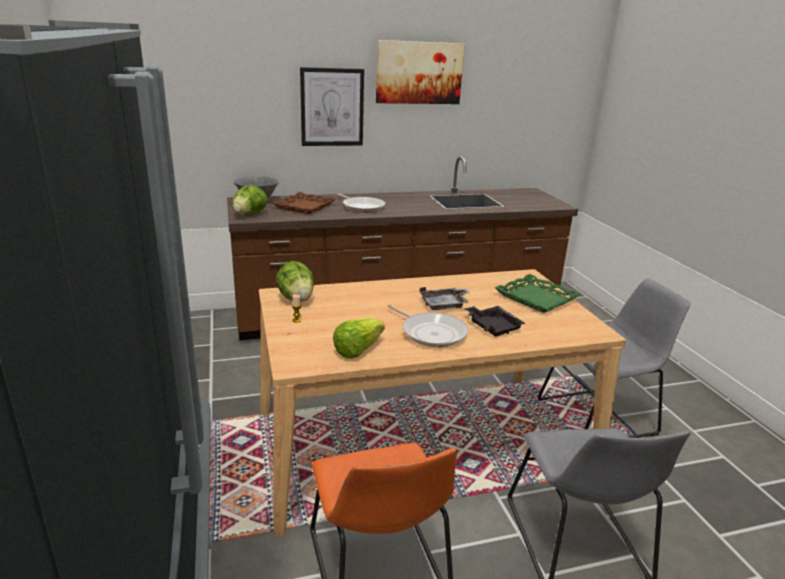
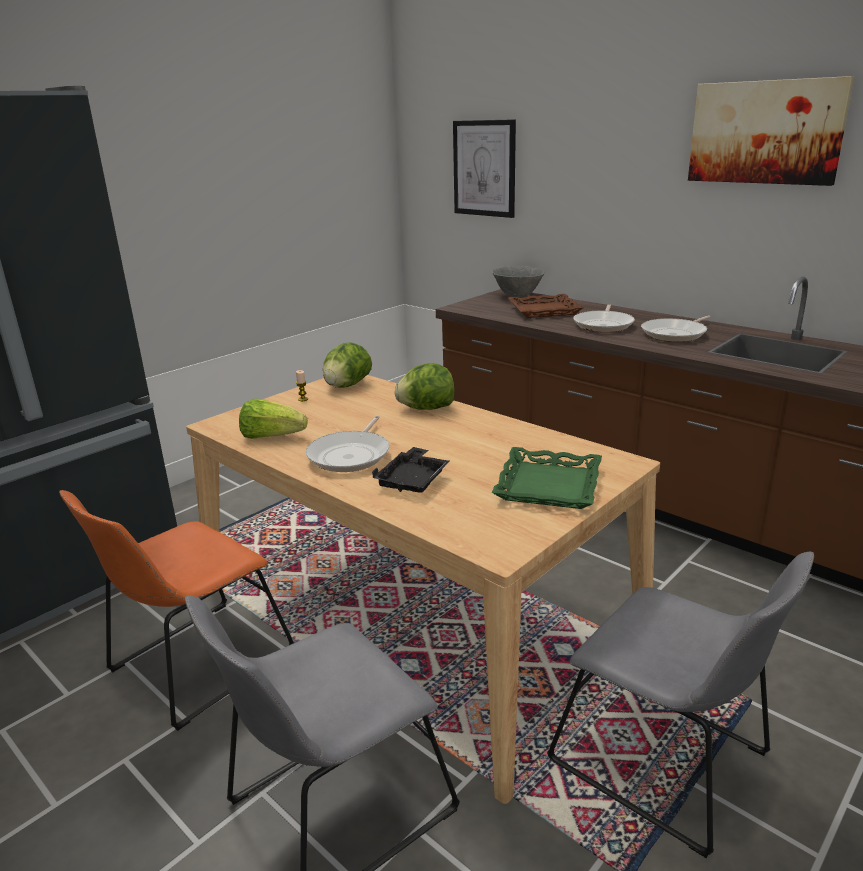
camera: 60 degrees right, 0 degrees up
(249, 215) = (473, 306): lettuce -> lettuce (426, 408)
(332, 107) = (630, 185): picture -> picture (484, 168)
(407, 203) = (676, 334): none -> frying pan
(444, 305) = (434, 443): grey tray -> none

